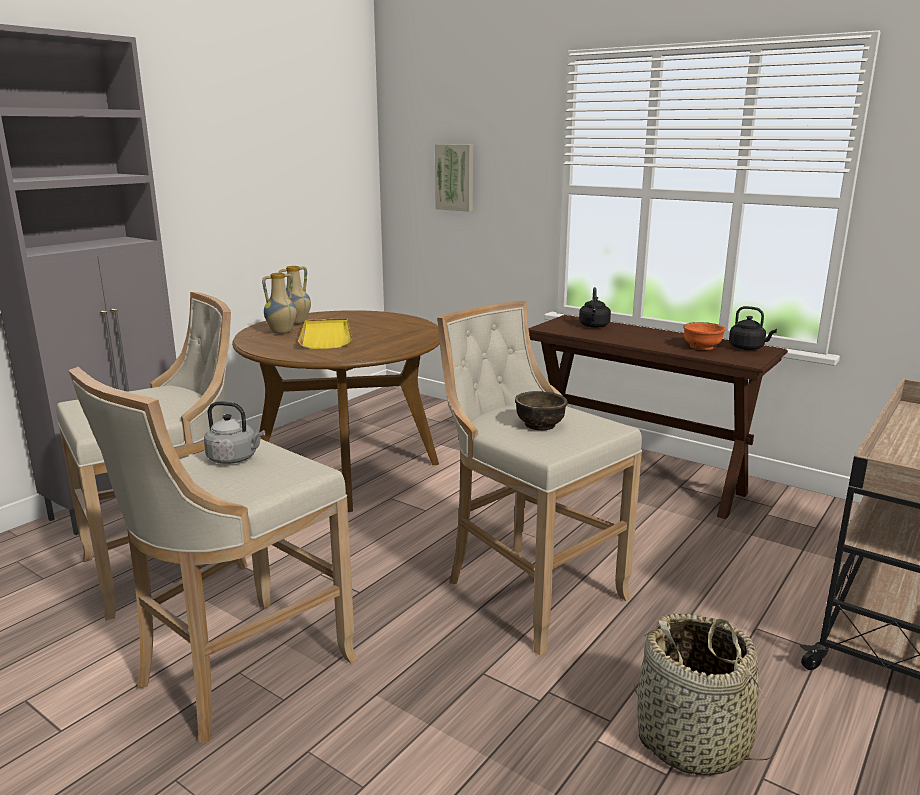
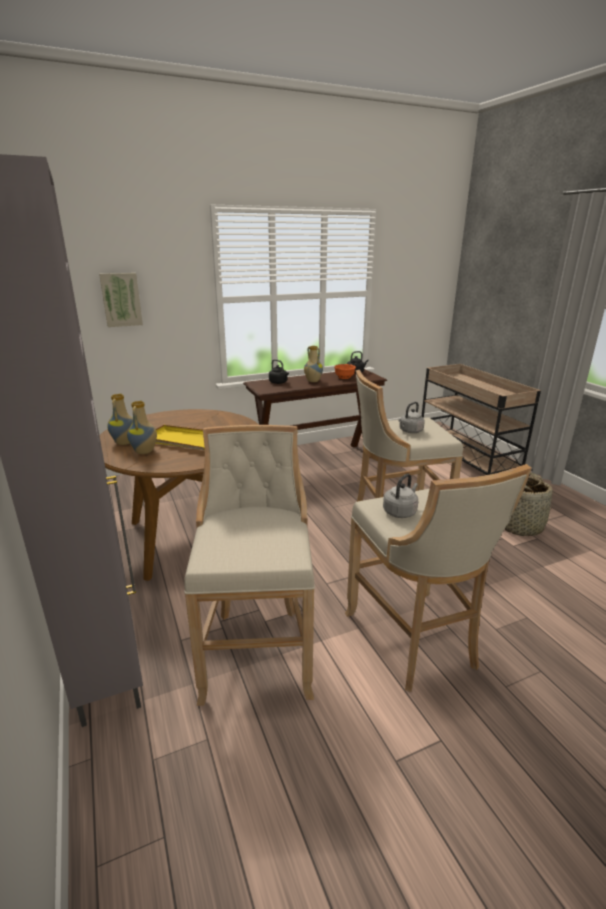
camera: 60 degrees left, 5 degrees up
(539, 425) = (410, 431): brown bowl -> grey kettle
(639, 337) = (312, 381): none -> vase

